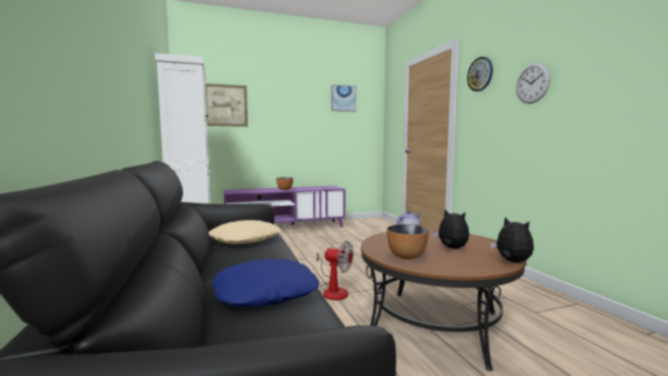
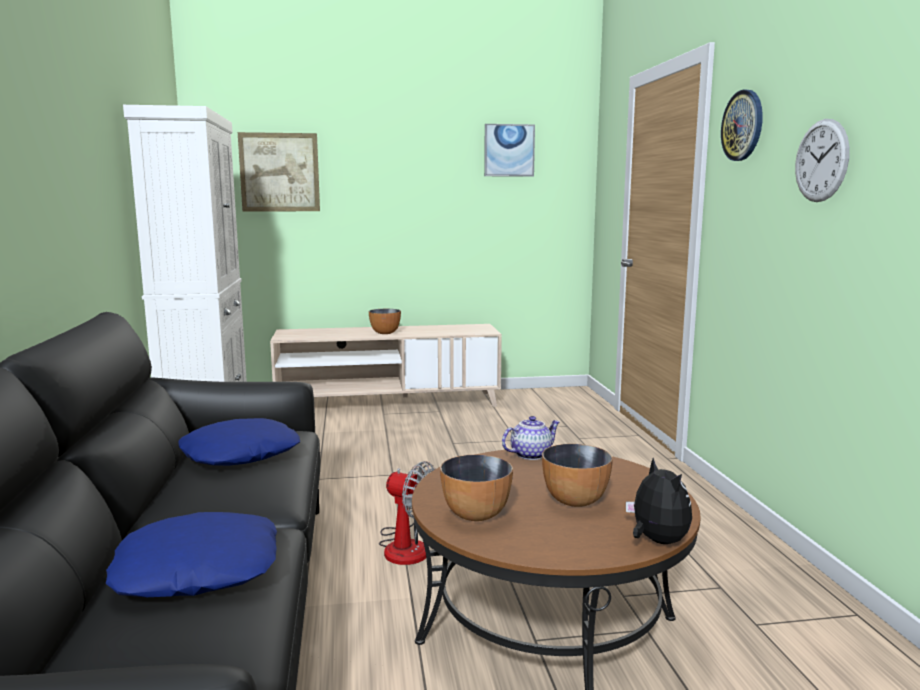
camera: 10 degrees right, 5 degrees up
(245, 239) = (240, 454): beige pillow -> blue pillow
(285, 228) = (388, 403): purple tv stand -> beige tv stand
(451, 248) = (574, 501): plush toy -> bowl

